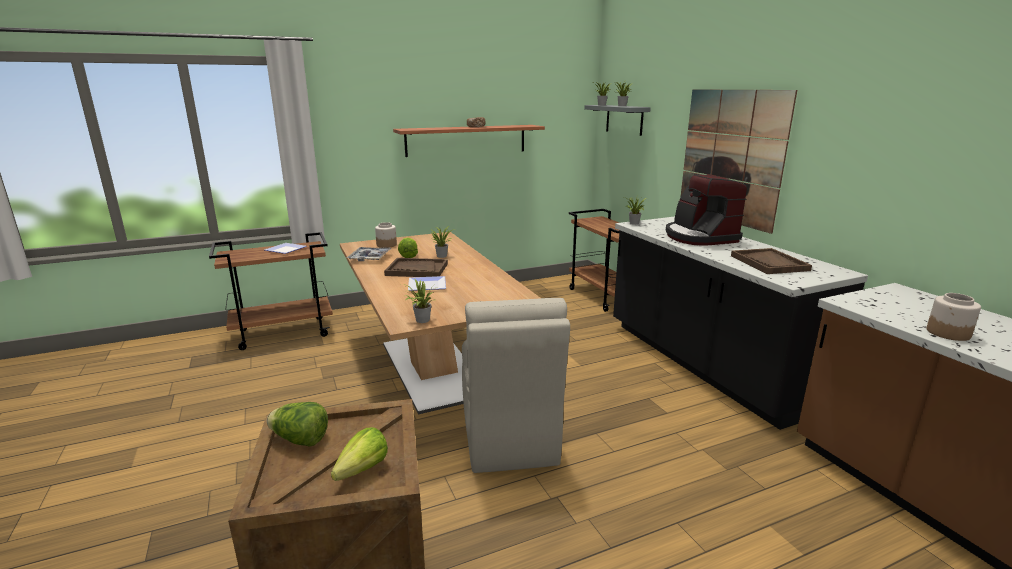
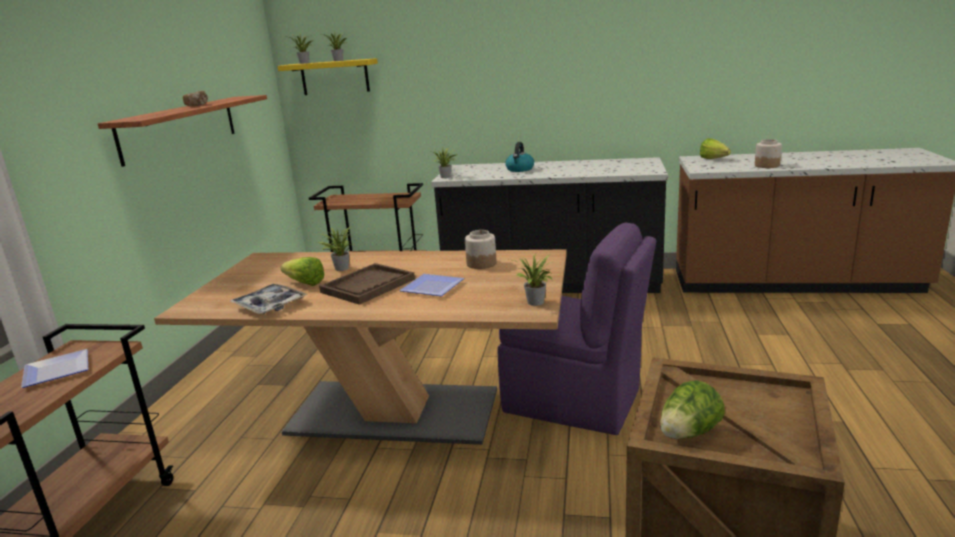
camera: 55 degrees left, 0 degrees up
(357, 473) = (769, 407): lettuce -> lettuce (715, 160)
(387, 245) = (233, 290): jar -> jar (481, 263)
(508, 438) = (575, 401): beige chair -> purple chair
(624, 119) = (335, 77): grey shelf -> yellow shelf
(699, 237) = (520, 169): coffee machine -> kettle
(731, 157) = (502, 93): picture -> none
(769, 263) = (608, 168): brown tray -> none

